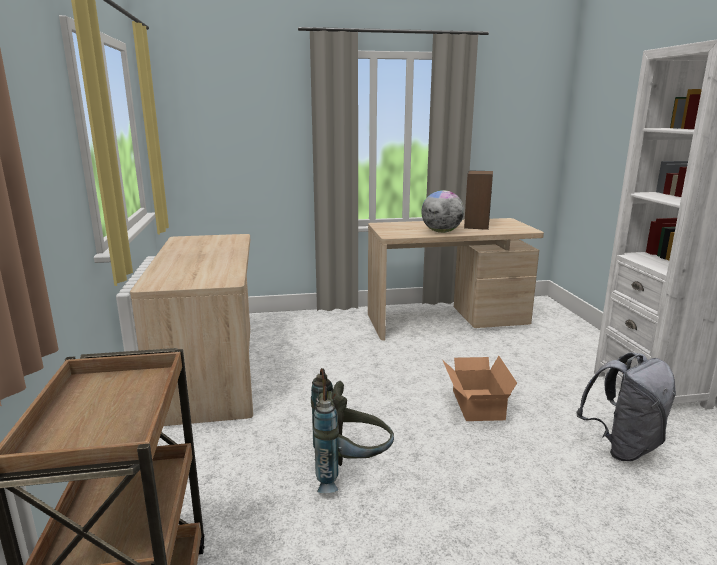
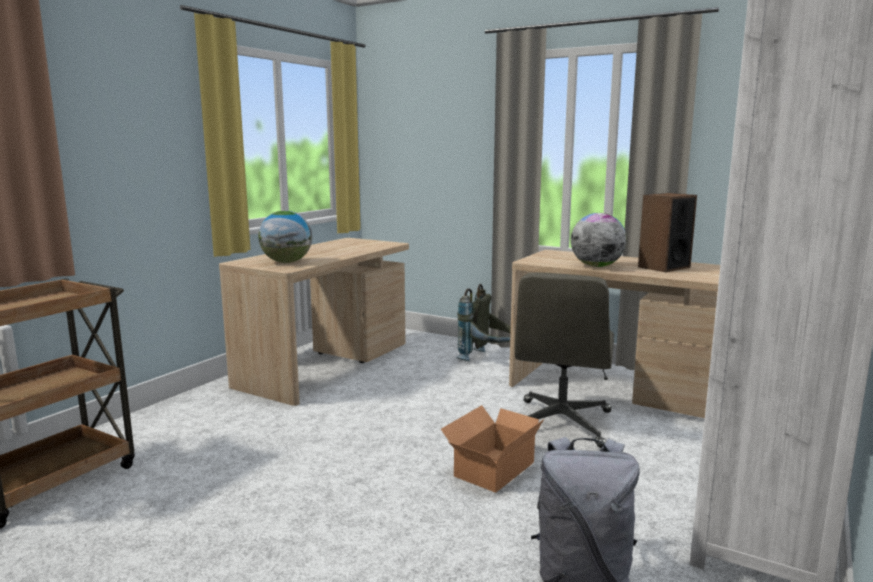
camera: 40 degrees right, 5 degrees down
(203, 275) = (286, 262): none -> globe
(350, 472) = (289, 468): grey backpack -> grey backpack (488, 359)
(458, 356) = (561, 424): none -> grey office chair

